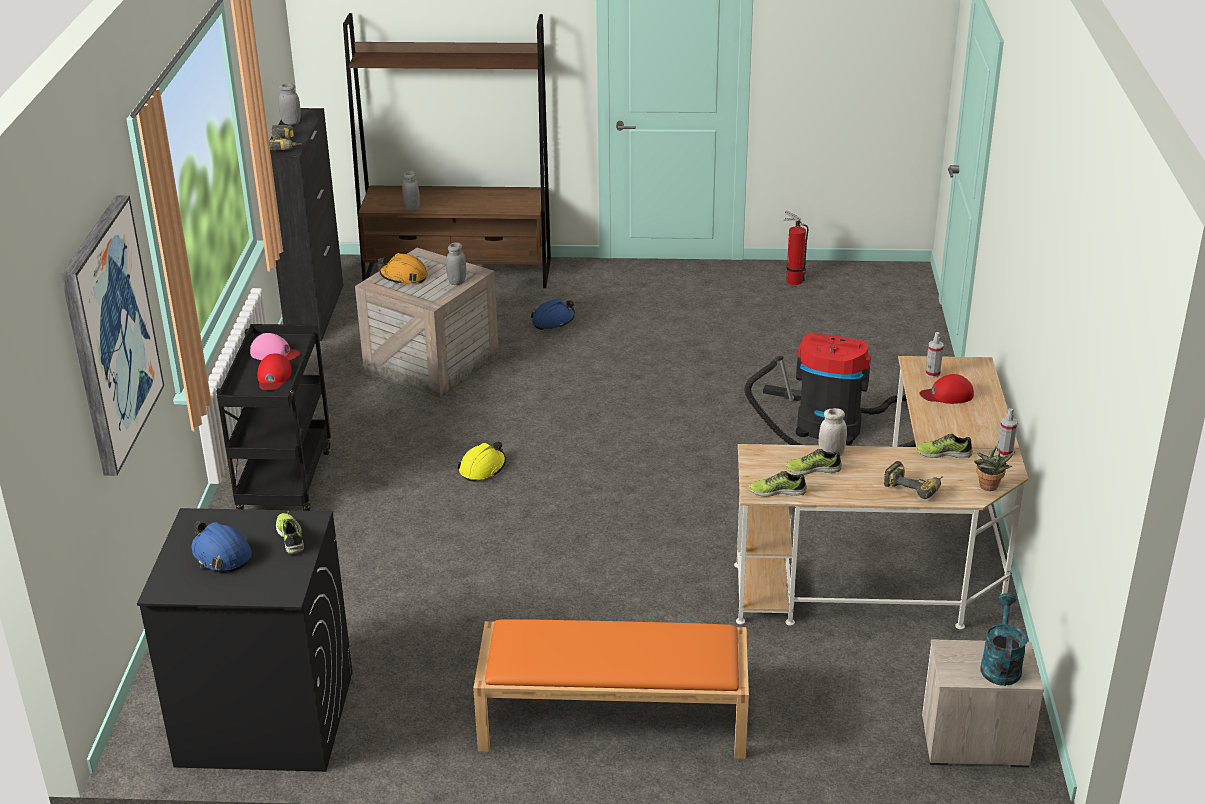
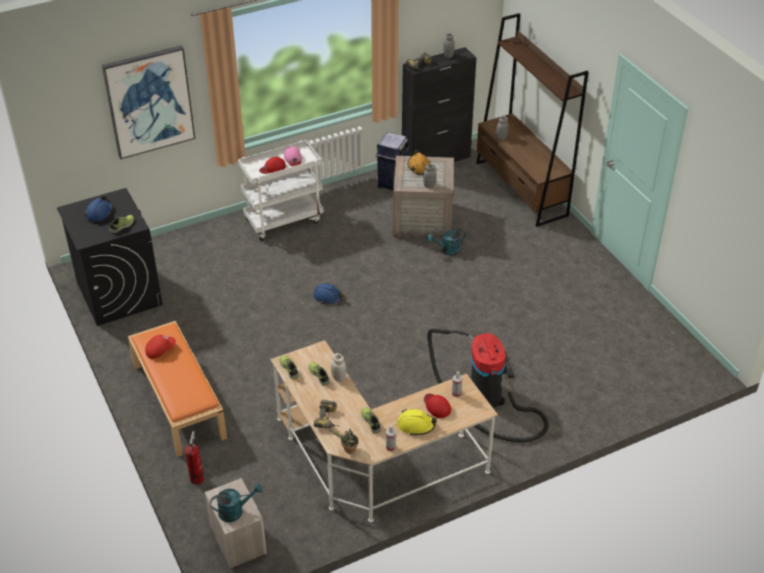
camera: 60 degrees right, 10 degrees up
(284, 481) = (284, 220): black cart -> white cart
(322, 362) = (392, 184): none -> blue trash can
(482, 468) = (342, 278): yellow hard hat -> yellow hard hat (416, 425)
(519, 365) = (447, 250): none -> turquoise watering can
(553, 321) = (503, 244): blue hard hat -> blue hard hat (328, 297)
(556, 651) = (160, 350): none -> red cap
(792, 280) = (644, 321): fire extinguisher -> fire extinguisher (197, 477)

